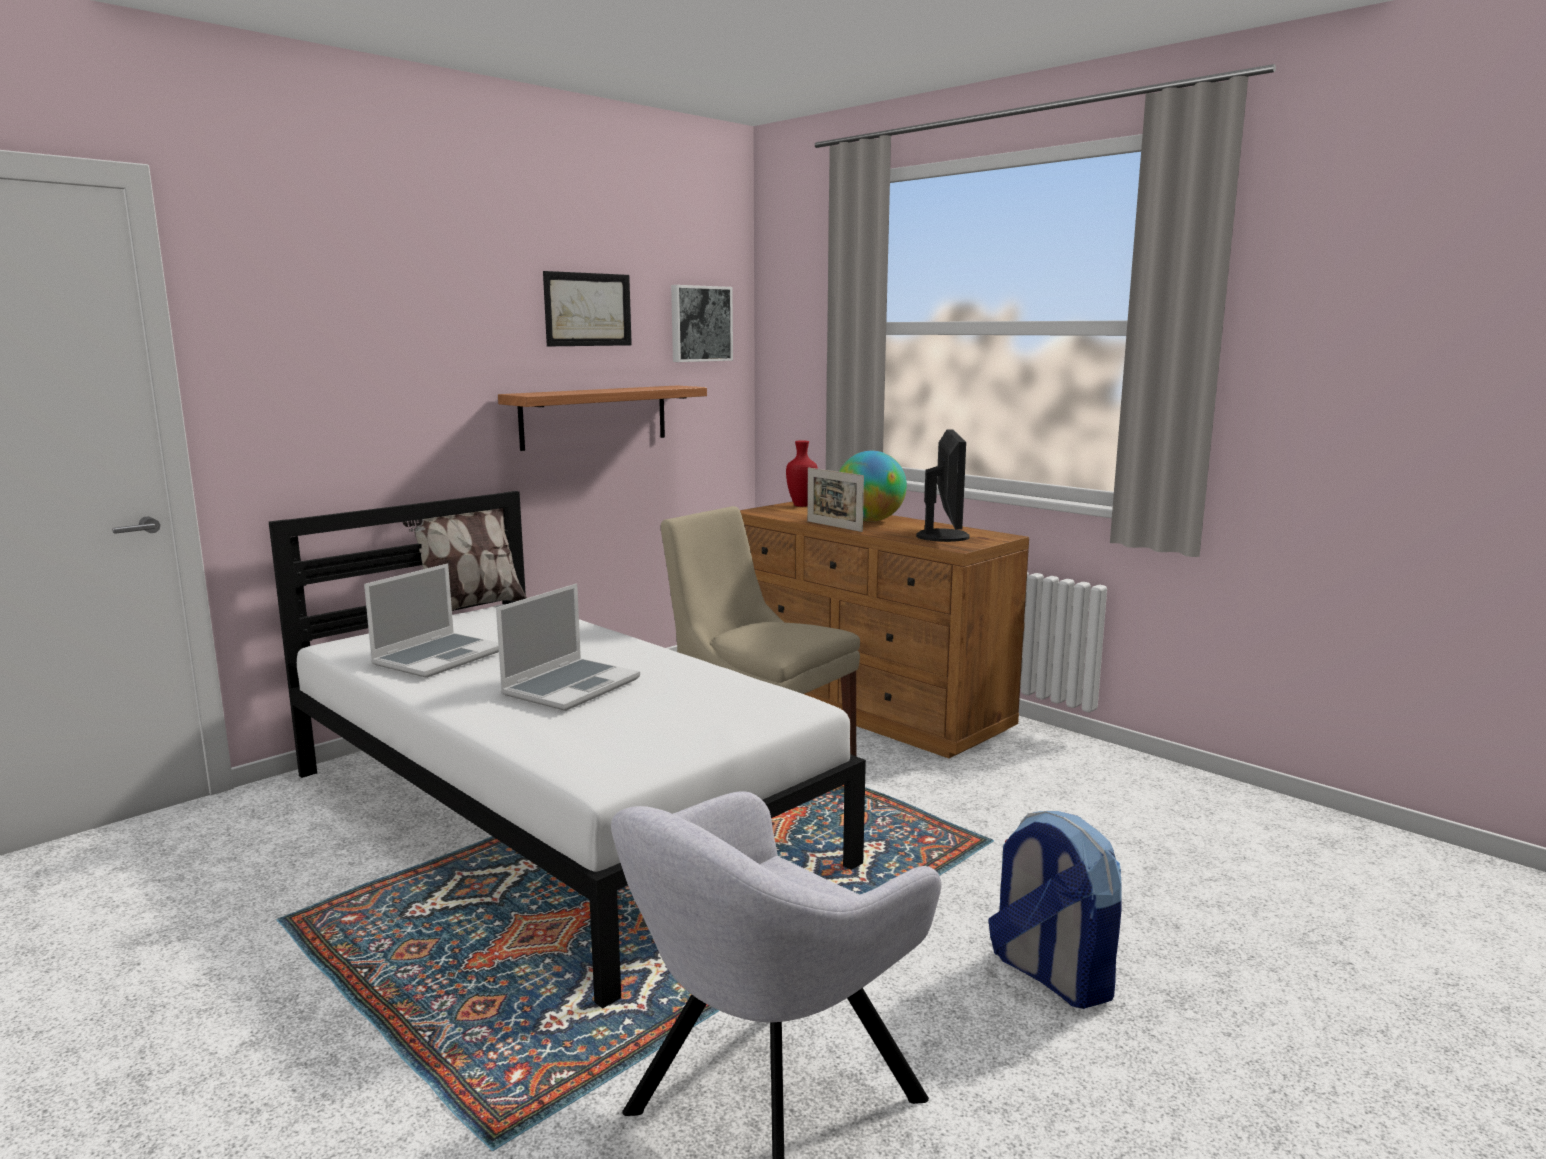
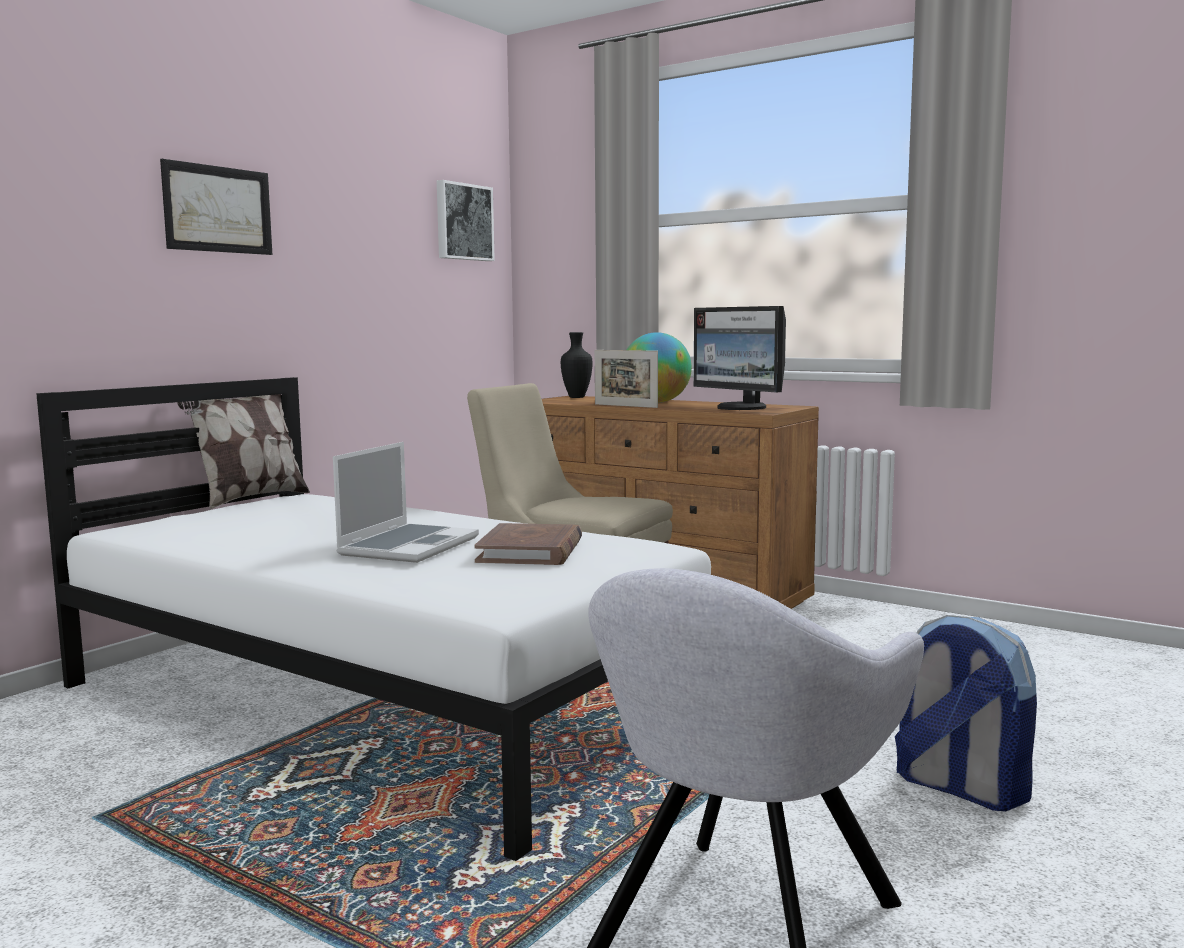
camera: 10 degrees left, 5 degrees down
(439, 657) = (243, 533): laptop -> none
(588, 309) = (359, 196): picture -> picture (218, 209)
(594, 416) = (366, 307): shelf -> none
(677, 701) = (530, 551): none -> brown book
(800, 505) = (575, 397): red vase -> black vase
(944, 536) = (740, 408): monitor -> monitor turned 150 degrees clockwise

